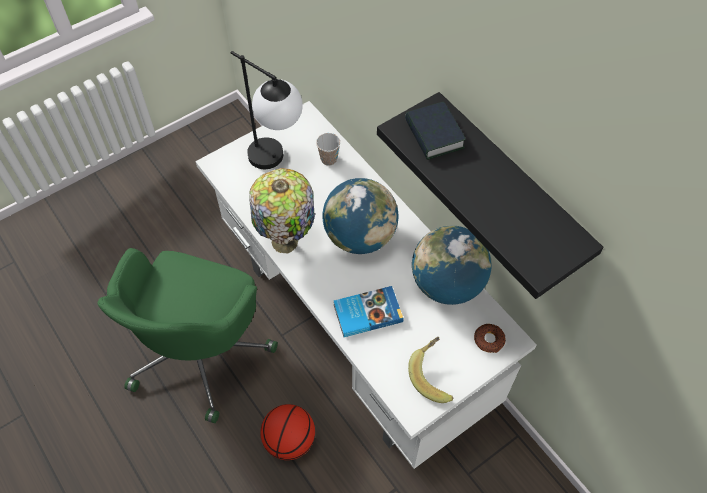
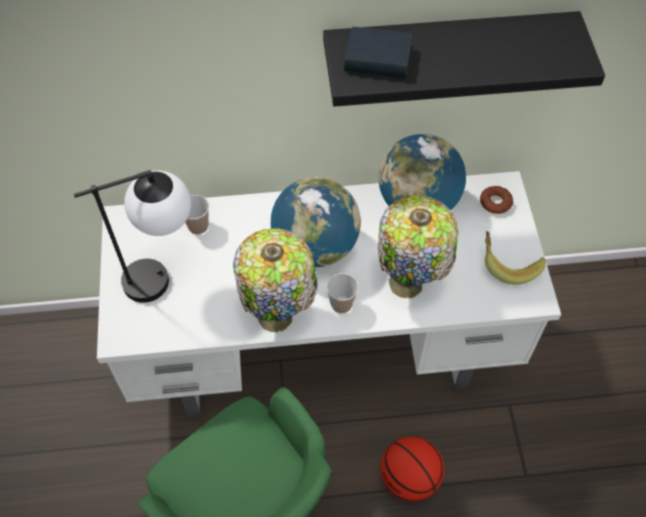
camera: 60 degrees left, 0 degrees up
(321, 277) = (341, 304): none -> cup
(367, 312) = (409, 284): book -> table lamp

